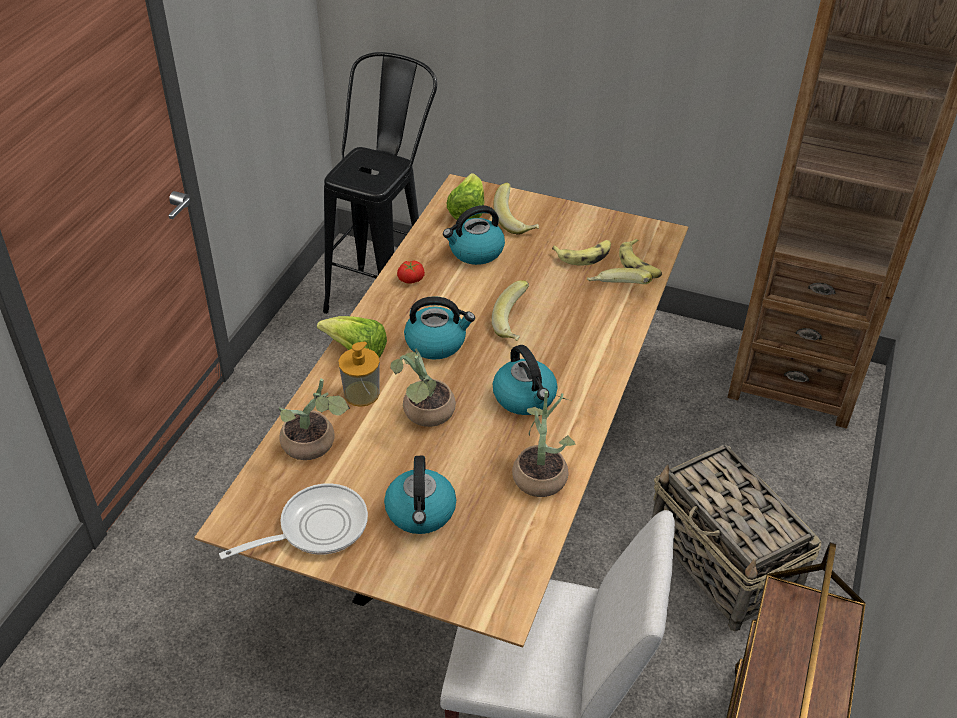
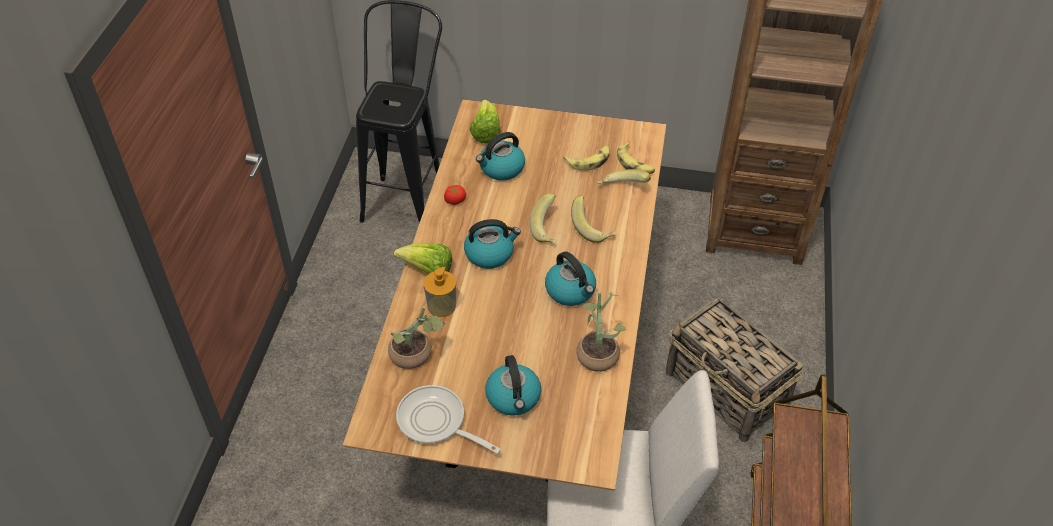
camera: 10 degrees left, 5 degrees up
(316, 528) = (436, 422): frying pan -> frying pan turned 105 degrees counterclockwise
(425, 415) = (496, 316): potted plant -> none
(516, 222) = (528, 137): banana -> banana (593, 229)

